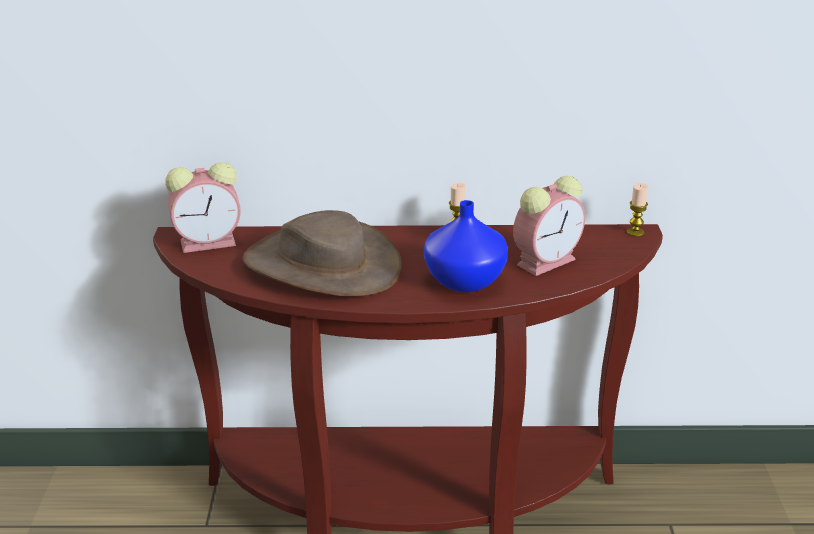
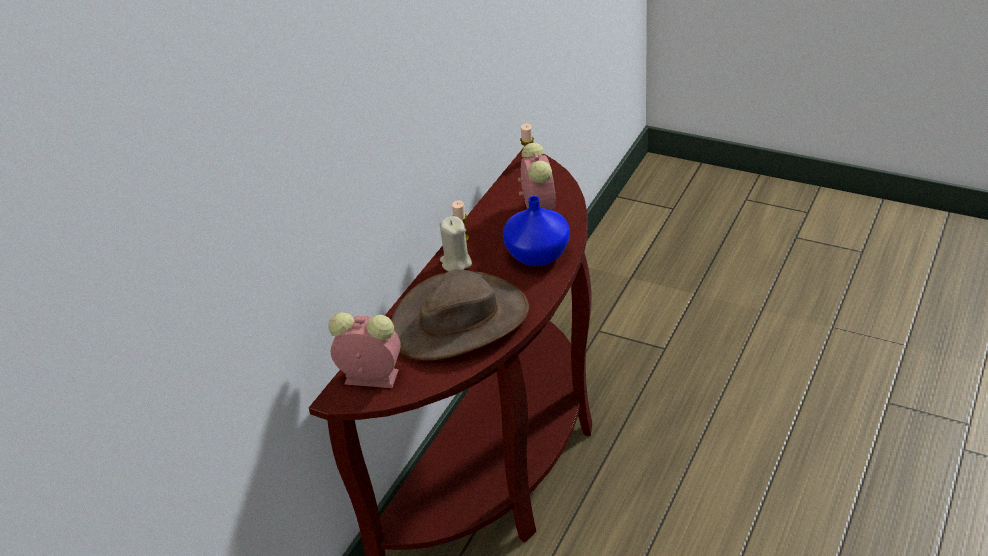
camera: 60 degrees left, 10 degrees up
(210, 242) = (369, 377): alarm clock -> alarm clock turned 90 degrees counterclockwise
(413, 239) = (456, 263): none -> beige candle

